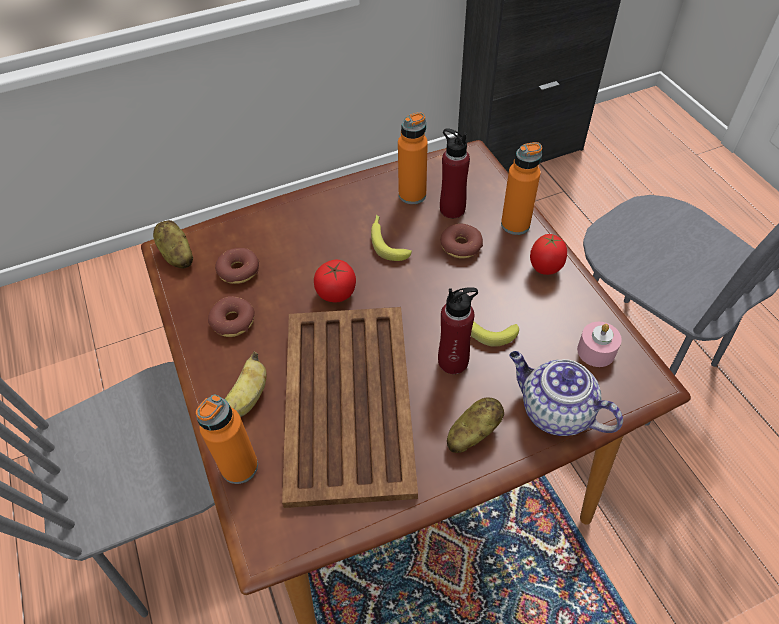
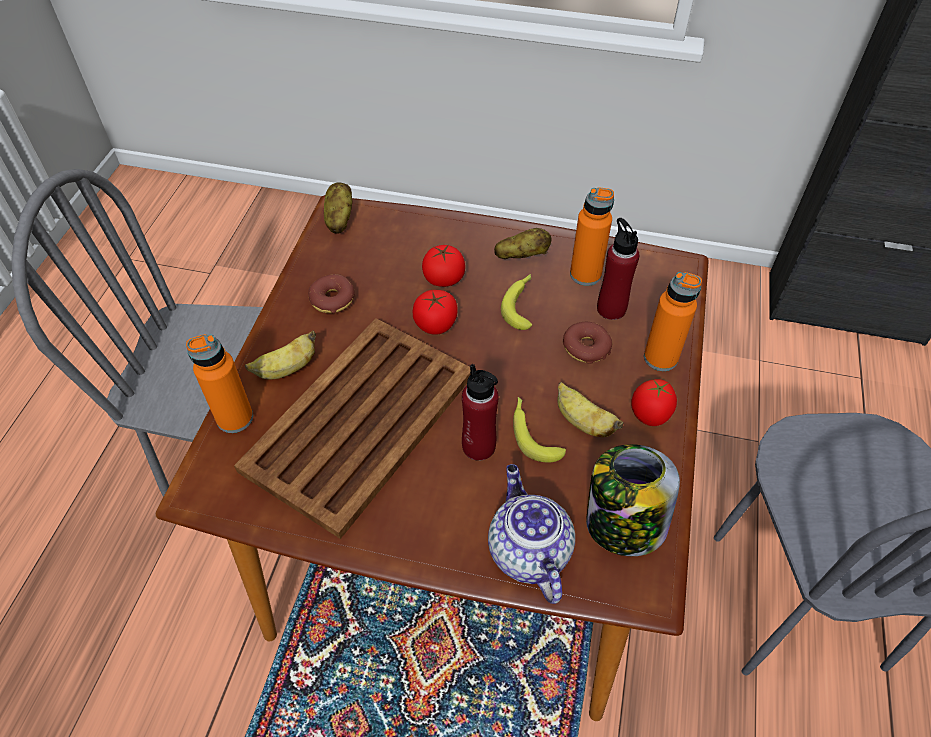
camera: 35 degrees right, 0 degrees up
(238, 271) = (374, 259): donut -> none
(310, 255) = (443, 279): none -> tomato
(472, 433) = (436, 518): potato -> potato (522, 256)
(506, 299) = (582, 422): none -> banana
(596, 351) = (623, 525): pink candle -> jar

